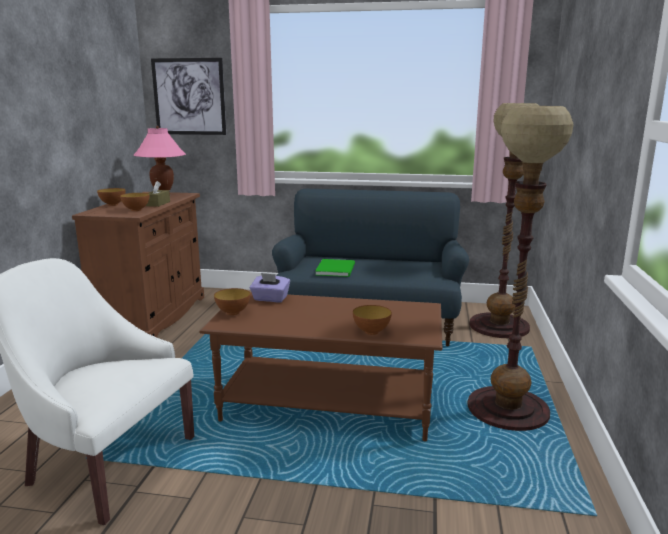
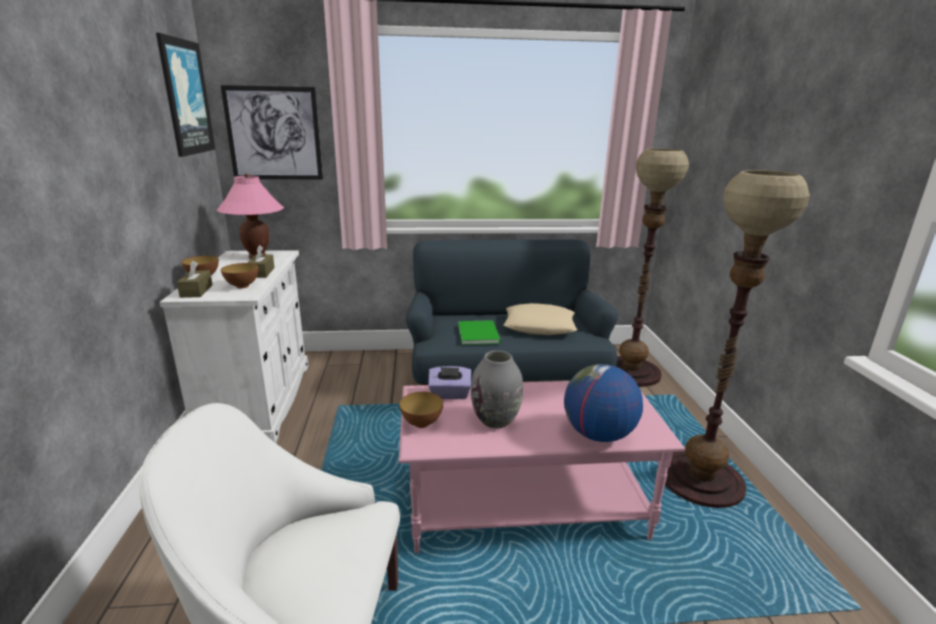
camera: 15 degrees left, 5 degrees up
(101, 211) = (196, 291): none -> brown tissue box
(118, 67) = (185, 97): none -> picture
(153, 317) = (259, 401): brown cabinet -> white cabinet
(293, 316) = (496, 420): none -> grey vase
(329, 405) = (525, 505): brown coffee table -> pink coffee table
(371, 332) = (598, 434): bowl -> globe
(396, 268) = (539, 326): none -> beige pillow

